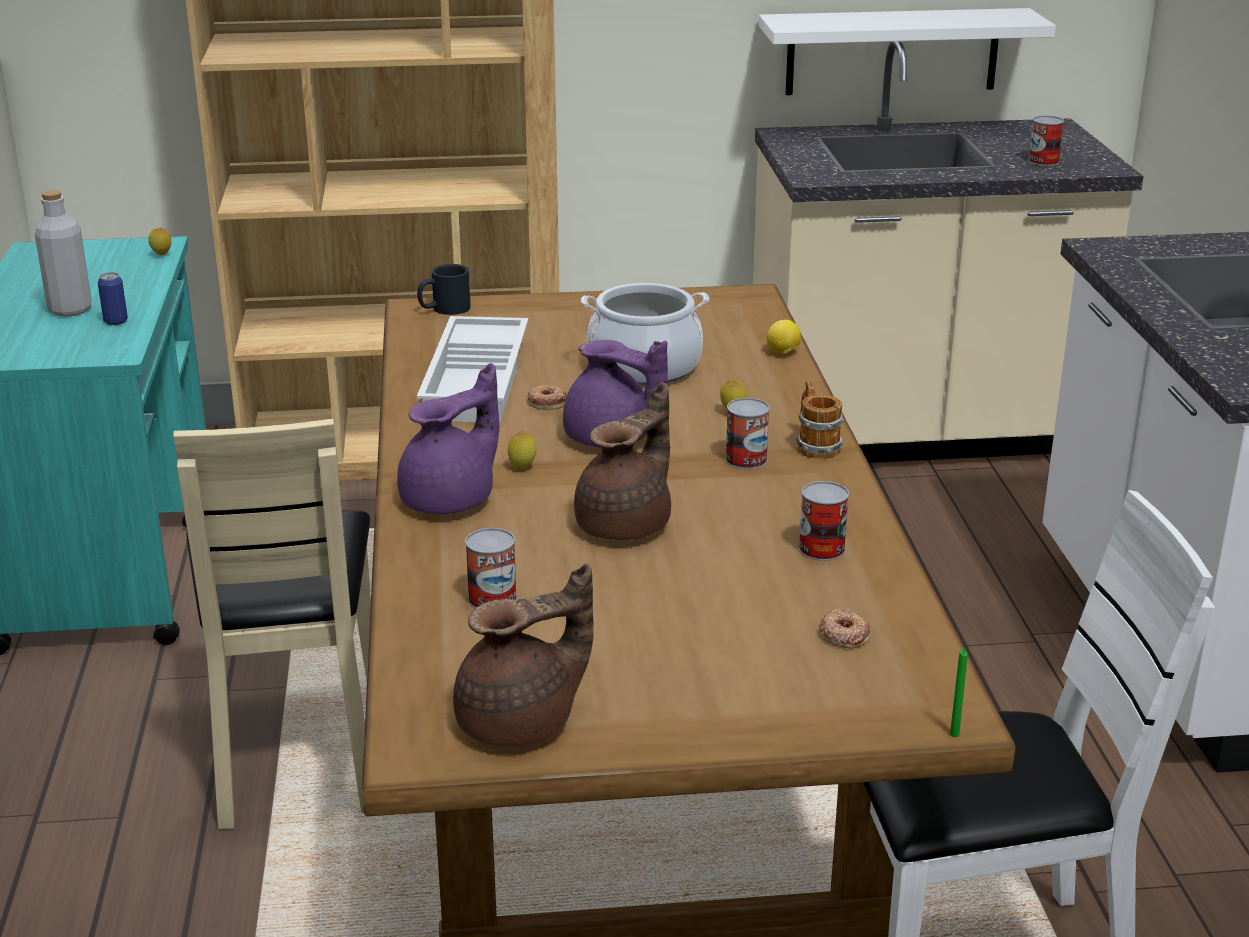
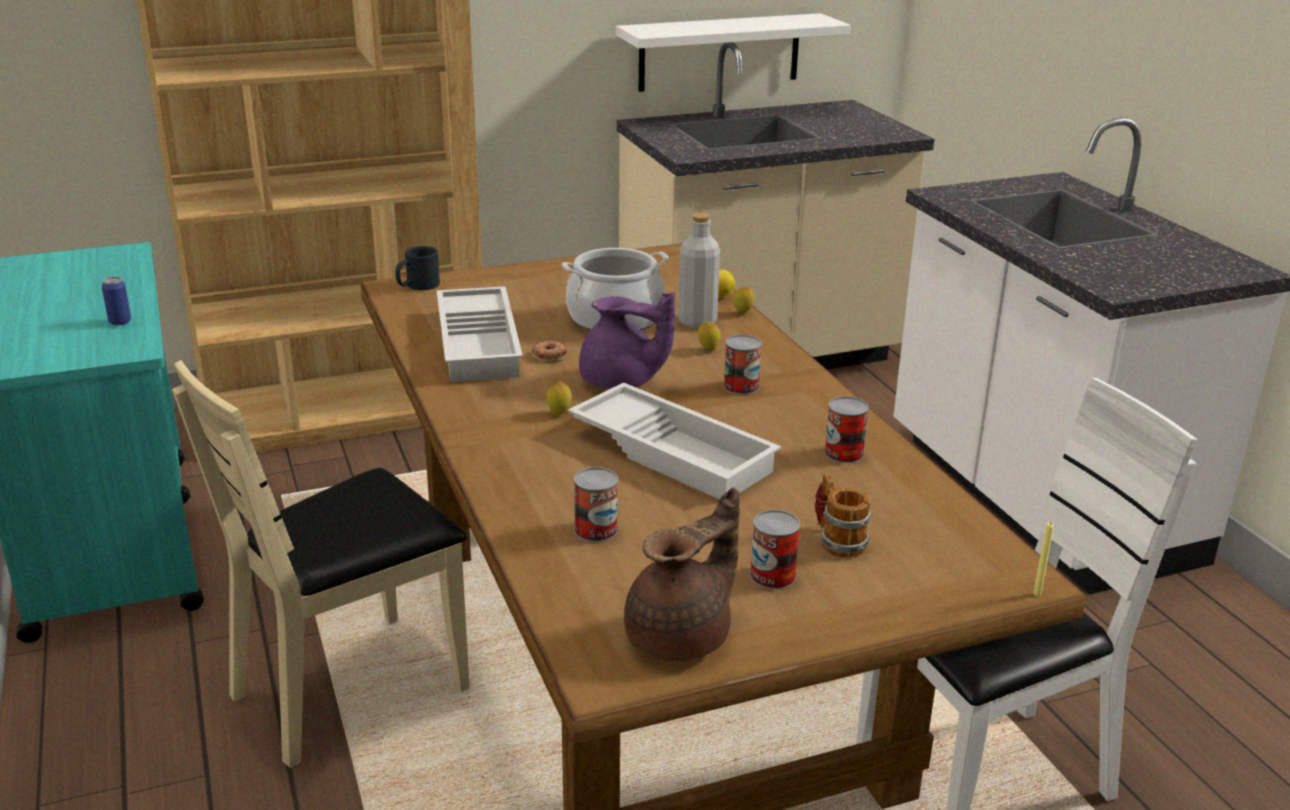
camera: 15 degrees left, 0 degrees up
(70, 309) = (69, 315): grey bottle -> grey bottle (697, 321)
(161, 255) = (134, 260): lemon -> lemon (743, 313)
(297, 751) = (351, 689): beige chair -> beige chair turned 75 degrees clockwise
(452, 500) = (513, 448): purple teapot -> none
(627, 524) = (675, 452): brown teapot -> white tray
(815, 445) = (789, 369): mug -> mug (837, 540)
(844, 634) = (903, 522): donut -> none
(954, 734) = (1037, 593): green candle -> yellow candle
(1043, 161) = (854, 132): can -> can (772, 576)

